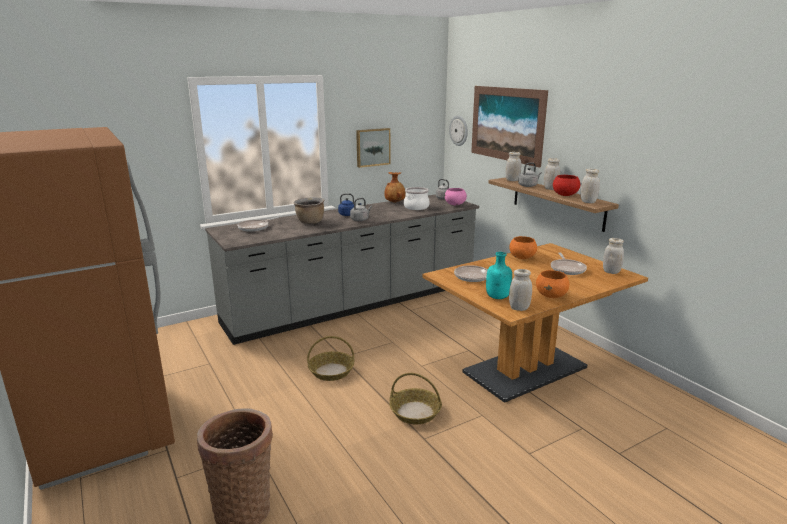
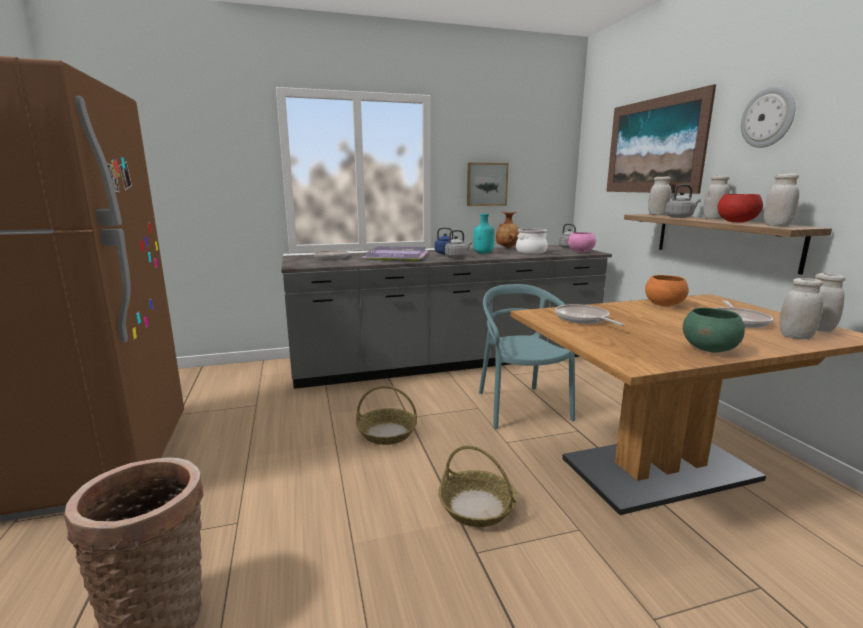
camera: 15 degrees right, 5 degrees down
(310, 222) = (397, 256): brown cooking pot -> purple tray
(424, 337) = (521, 407): none -> turquoise chair
(459, 130) = (593, 168): wall clock -> wall clock (768, 117)
(498, 297) = (616, 344): turquoise bottle -> turquoise bottle (483, 253)
(519, 308) = (649, 360): white jar -> white jar (795, 337)
(551, 296) = (710, 349): orange bowl -> green bowl

